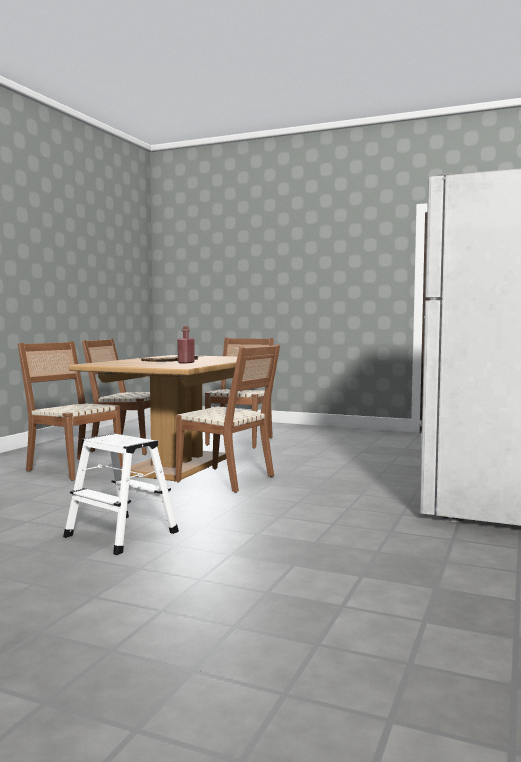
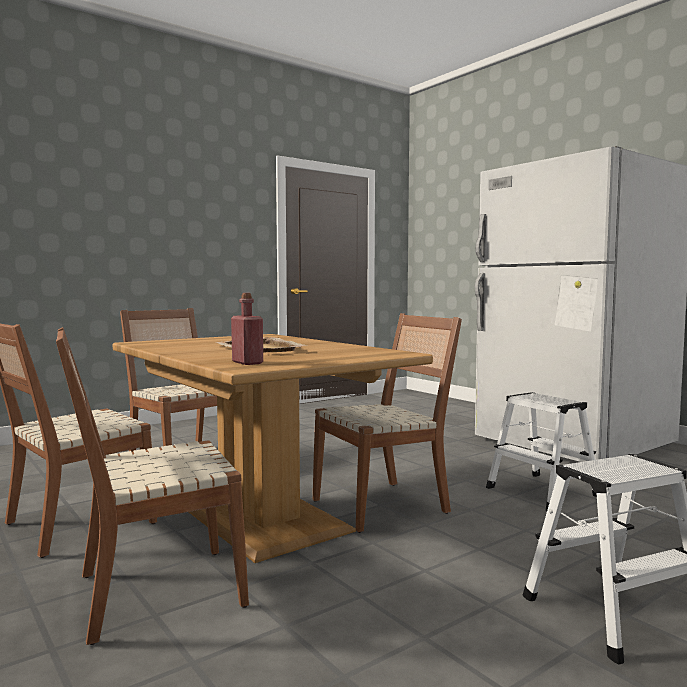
camera: 60 degrees left, 0 degrees up
(186, 362) = (318, 348): red bottle -> red bottle (247, 363)
(325, 507) = (542, 491): none -> white step ladder

